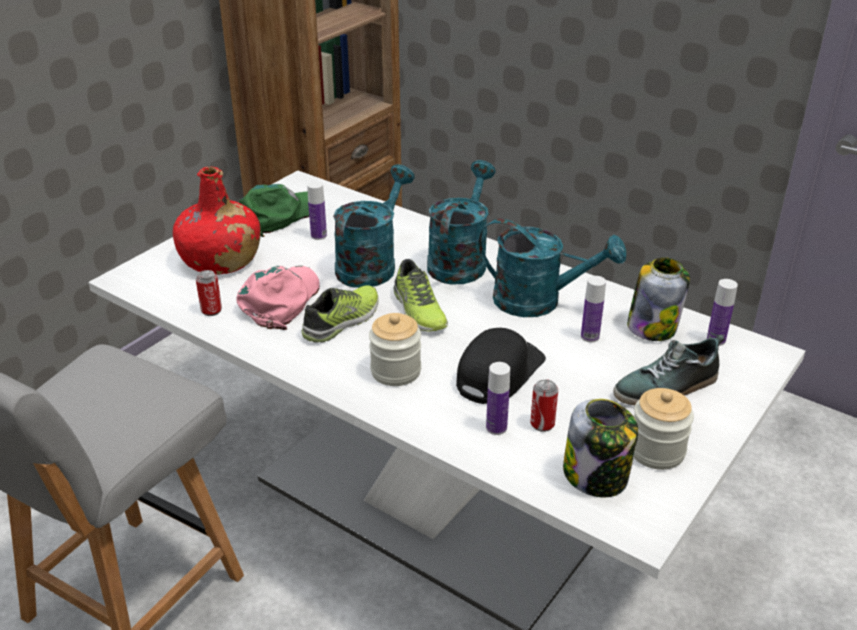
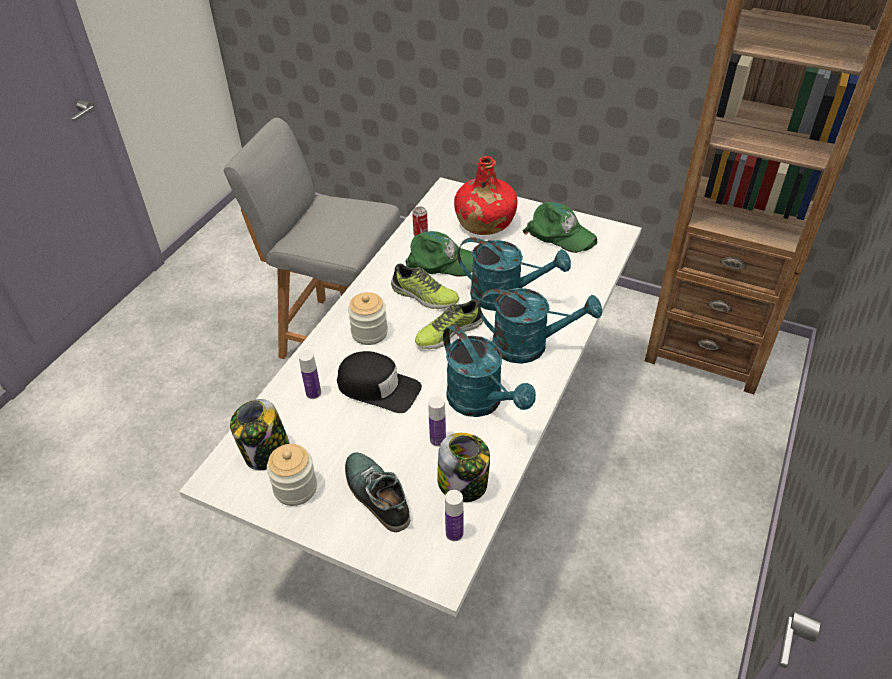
camera: 80 degrees right, 10 degrees up
(281, 300) = (441, 261): pink cap -> green cap
(319, 236) = (537, 261): bottle -> none
(539, 302) = (481, 402): turquoise watering can -> turquoise watering can turned 45 degrees counterclockwise
(542, 424) = (319, 418): can -> none

